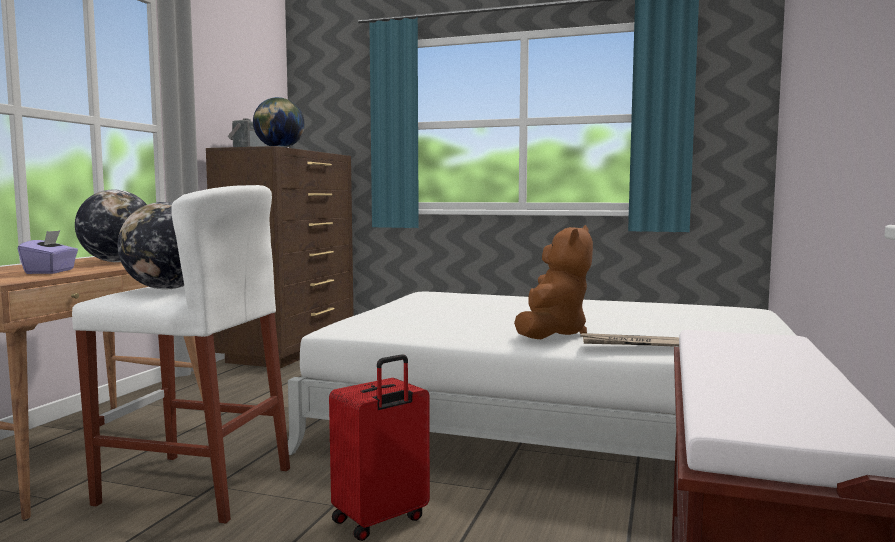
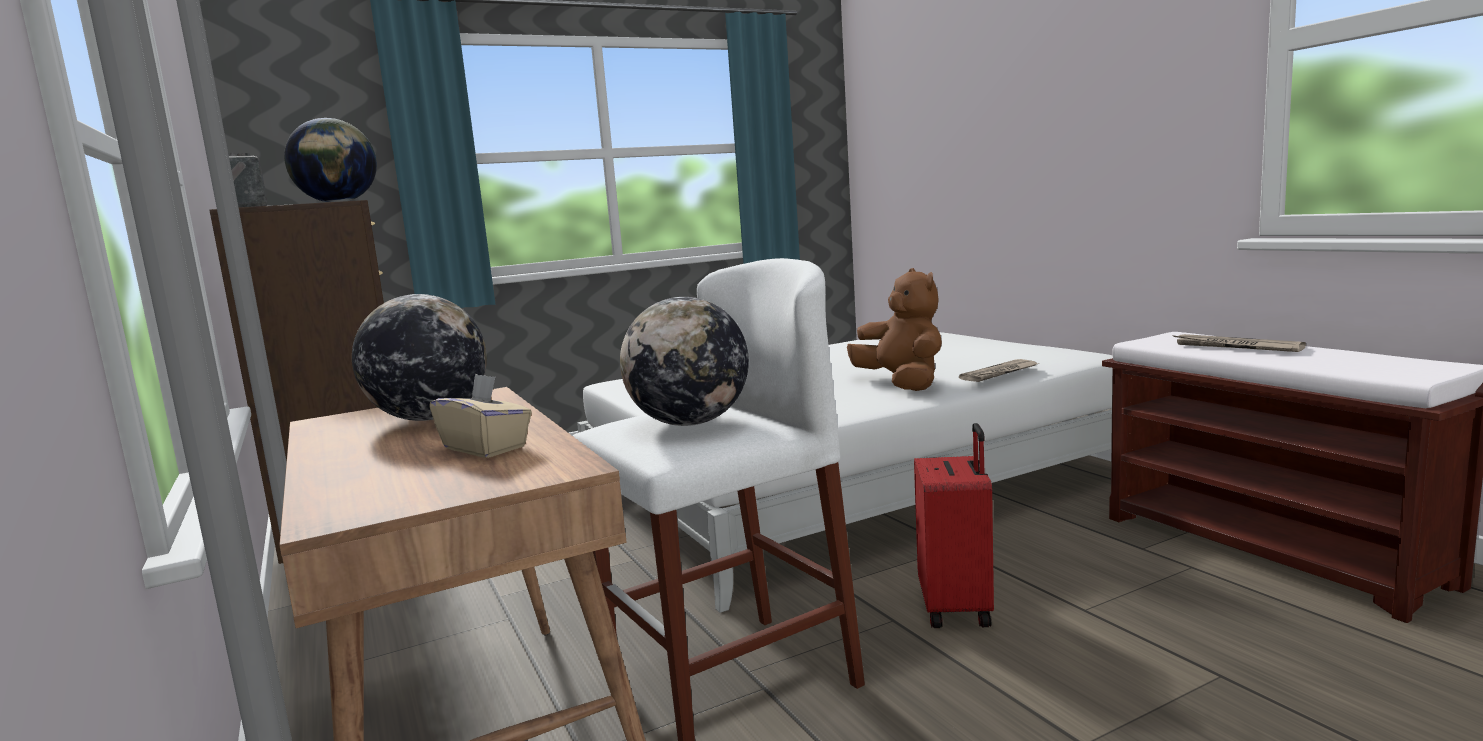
camera: 45 degrees left, 5 degrees up
(50, 272) = (486, 448): purple tissue box -> beige tissue box
(755, 357) = (1235, 347): none -> newspaper

